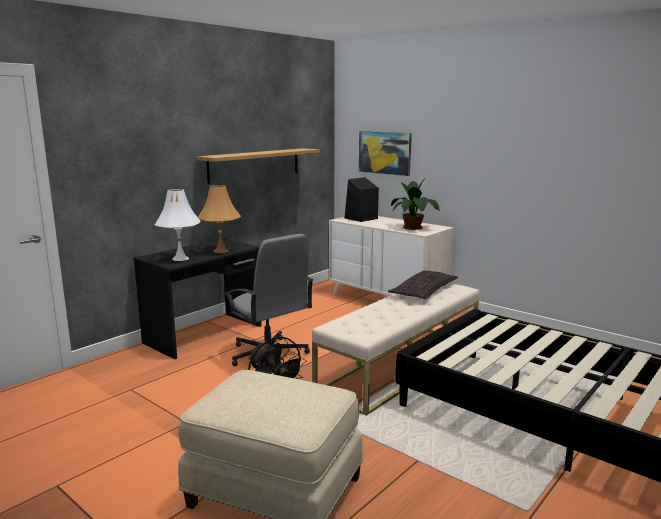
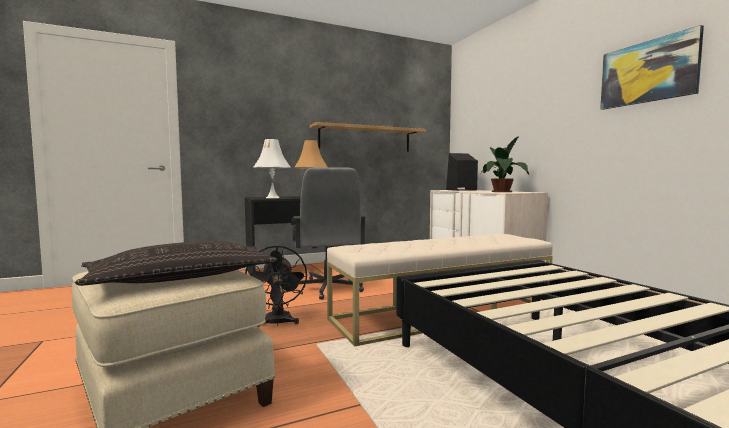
camera: 25 degrees right, 10 degrees down
(385, 152) = (487, 130): picture -> picture (647, 72)
(424, 291) = (482, 238): pillow -> pillow (183, 277)

